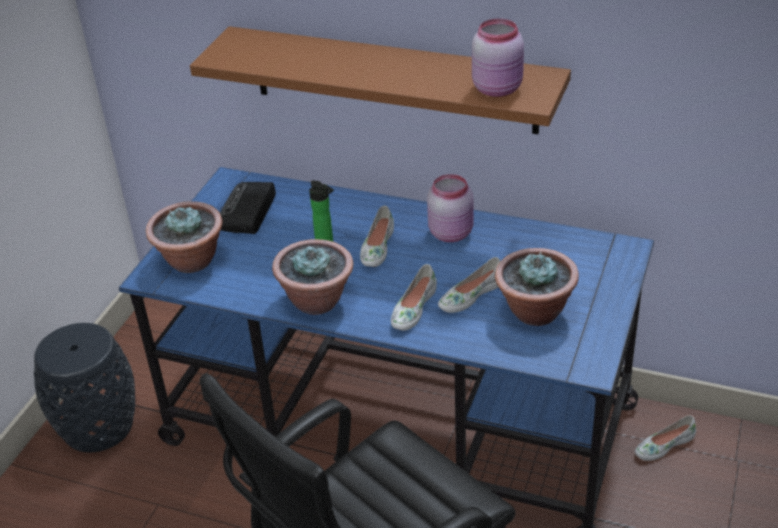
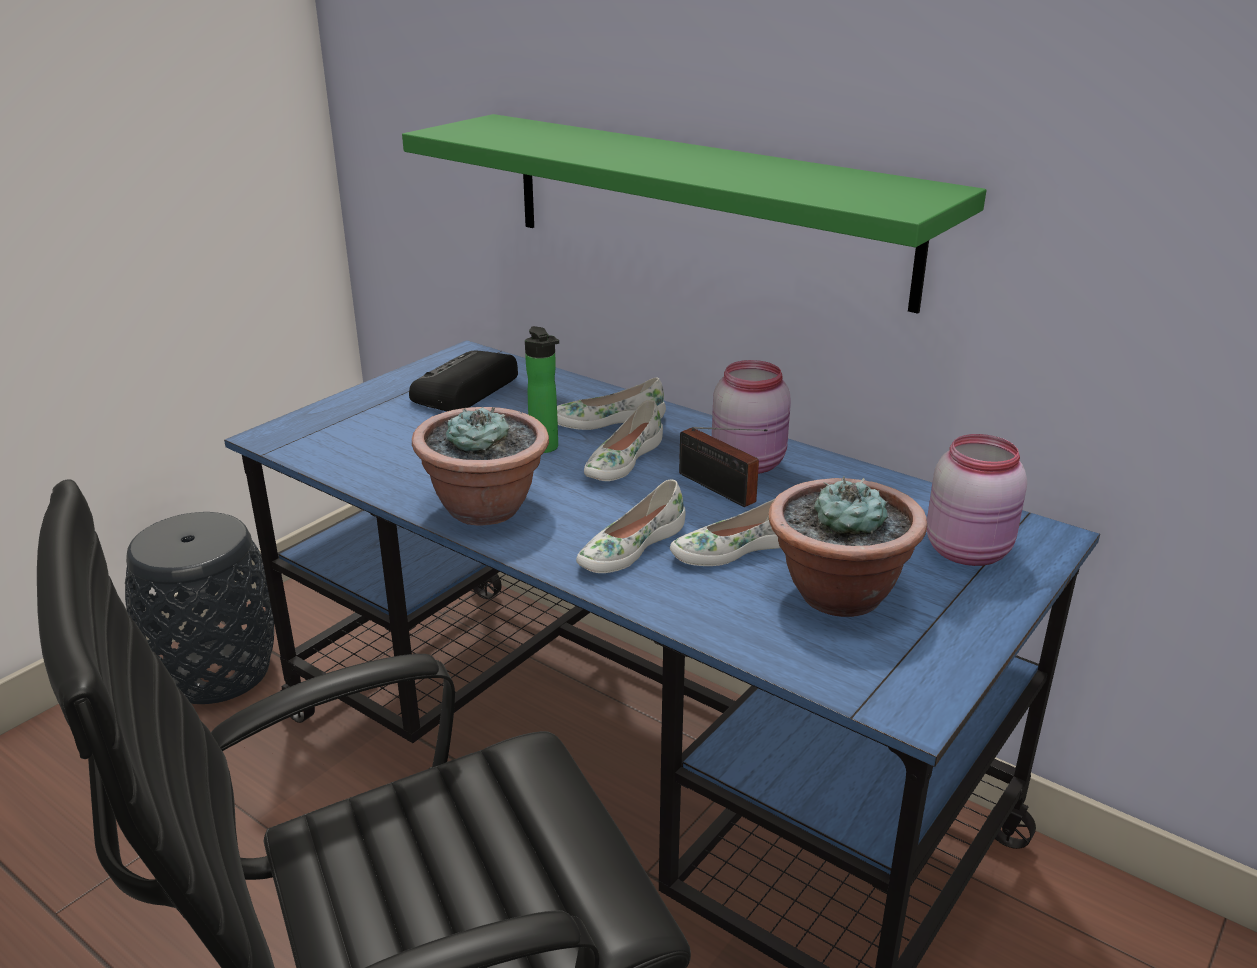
camera: 15 degrees right, 10 degrees down
(191, 261) = (345, 429): potted plant -> none
(393, 80) = (703, 206): brown shelf -> green shelf
(443, 256) = (719, 490): none -> radio
(498, 88) = (846, 192): pink jar -> pink jar (970, 551)
(663, 445) = (1065, 925): white shoe -> white shoe (607, 420)

